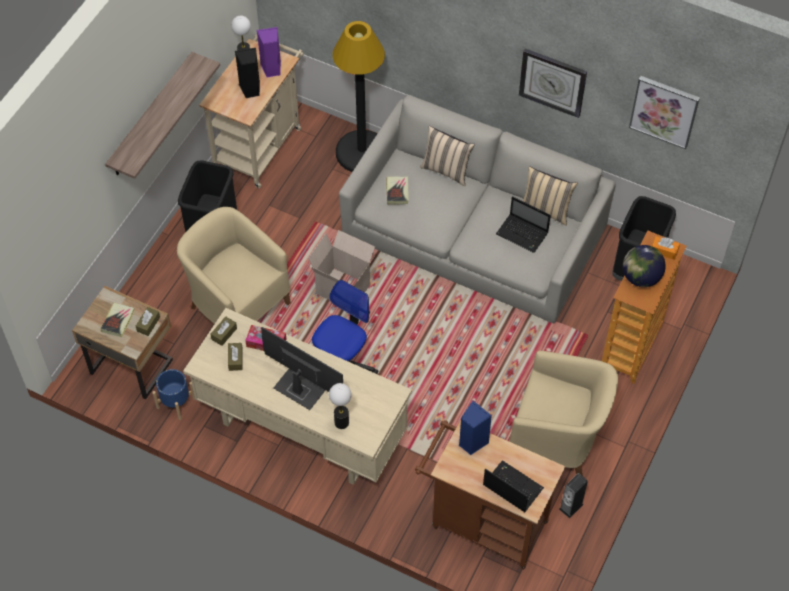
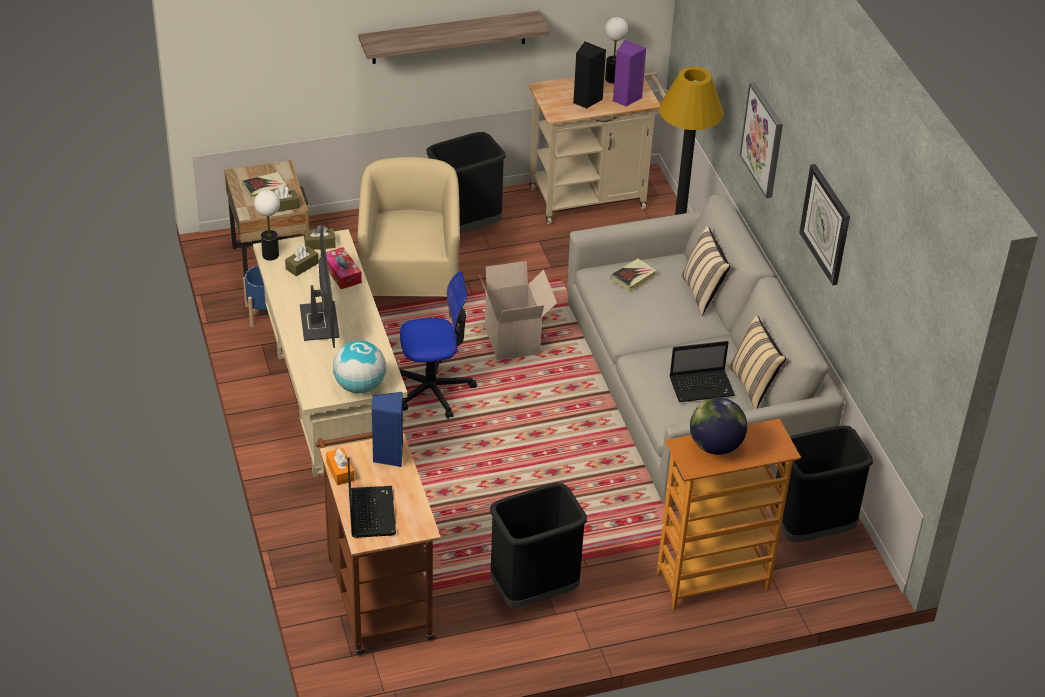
camera: 45 degrees right, 15 degrees down
(341, 423) = (315, 368): table lamp -> table lamp (270, 255)
(382, 411) = (359, 386): none -> globe
(523, 234) = (702, 386): laptop -> laptop turned 90 degrees counterclockwise
(557, 440) = (533, 591): beige armchair -> black trash can
(571, 506) = (471, 649): speaker -> none
(664, 111) = (893, 302): picture -> picture (763, 139)
(664, 251) = (771, 444): orange tissue box -> orange tissue box (340, 471)

